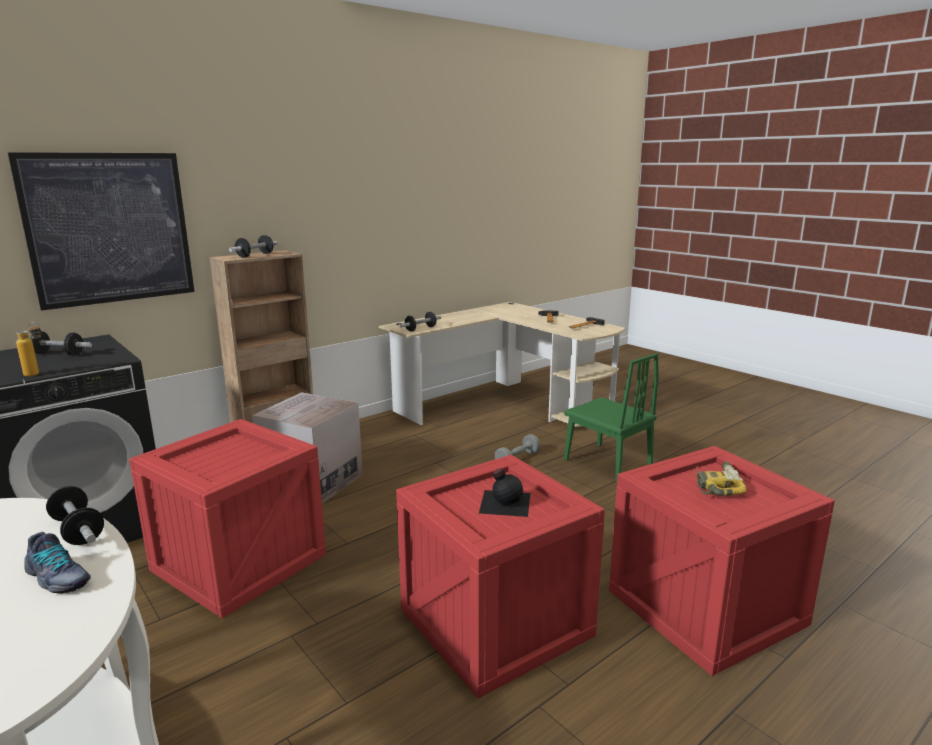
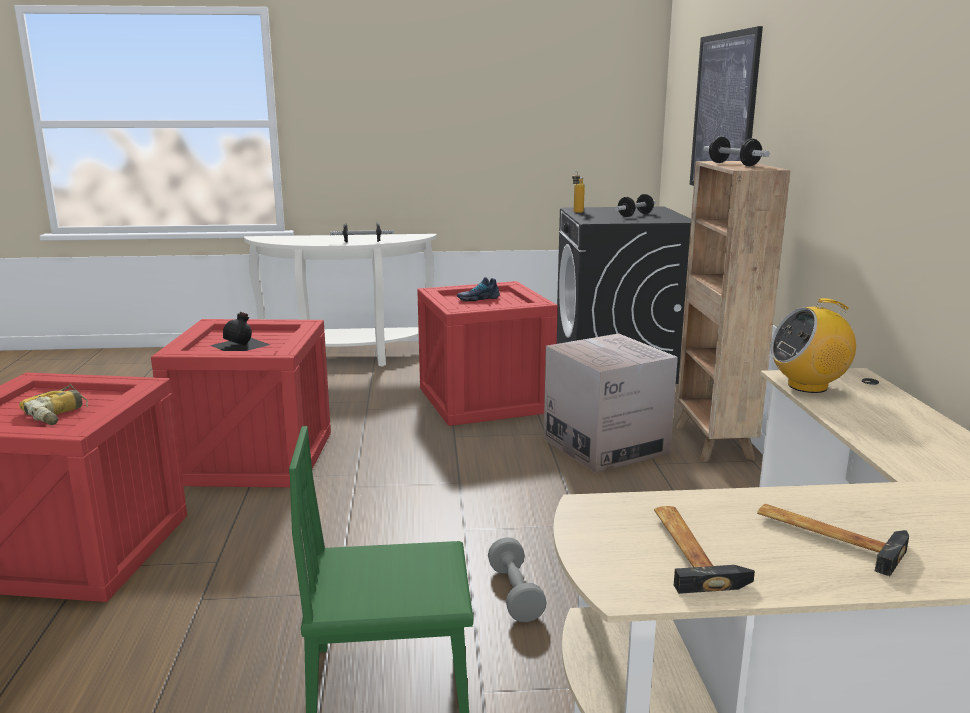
camera: 125 degrees right, 0 degrees up
(57, 578) = (324, 240): shoe -> shoe (477, 298)
(420, 329) = (808, 386): dumbbell -> radio

